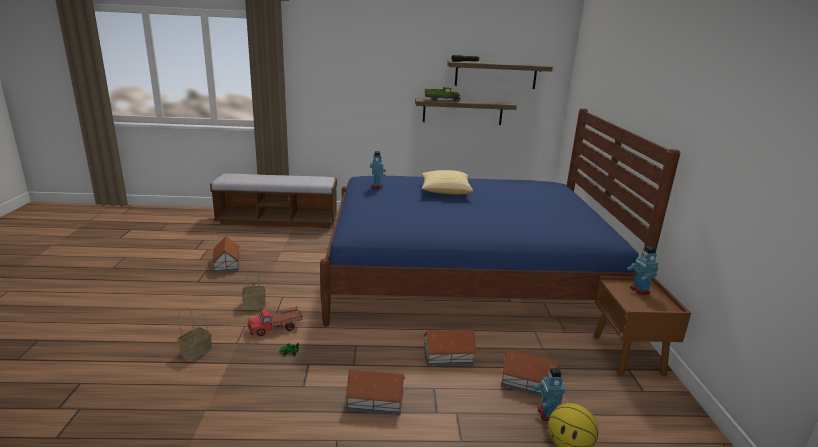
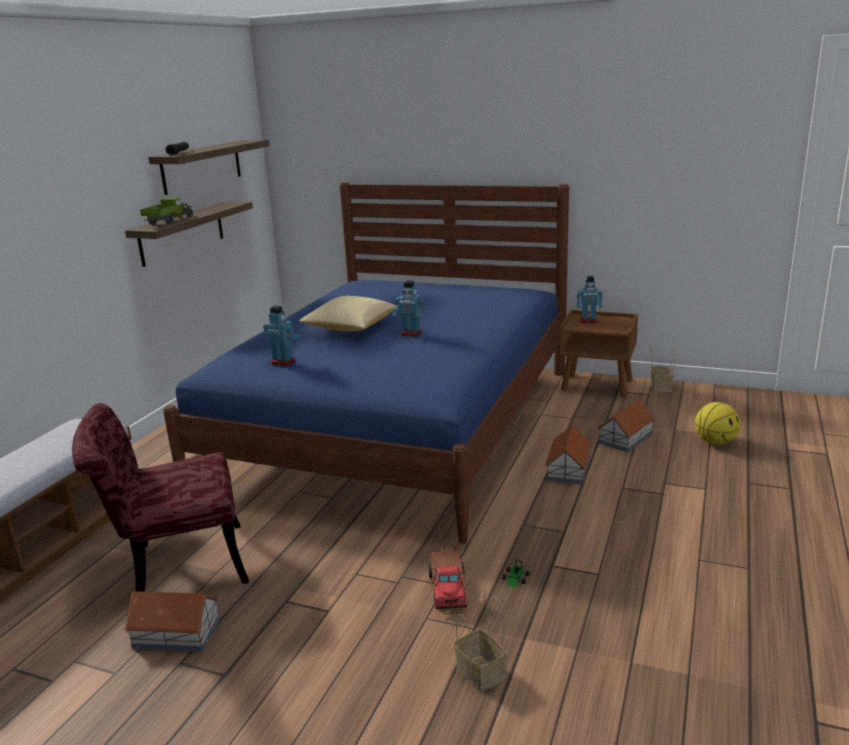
camera: 65 degrees left, 0 degrees up
(255, 304) = (362, 603): basket -> basket (659, 387)
(278, 250) = (176, 566): none -> red chair
(376, 401) = (638, 526): toy house -> none
(546, 414) = (672, 441): toy robot -> toy robot (410, 333)

